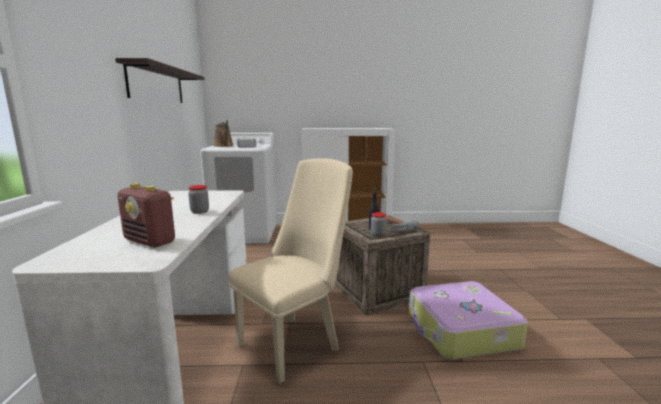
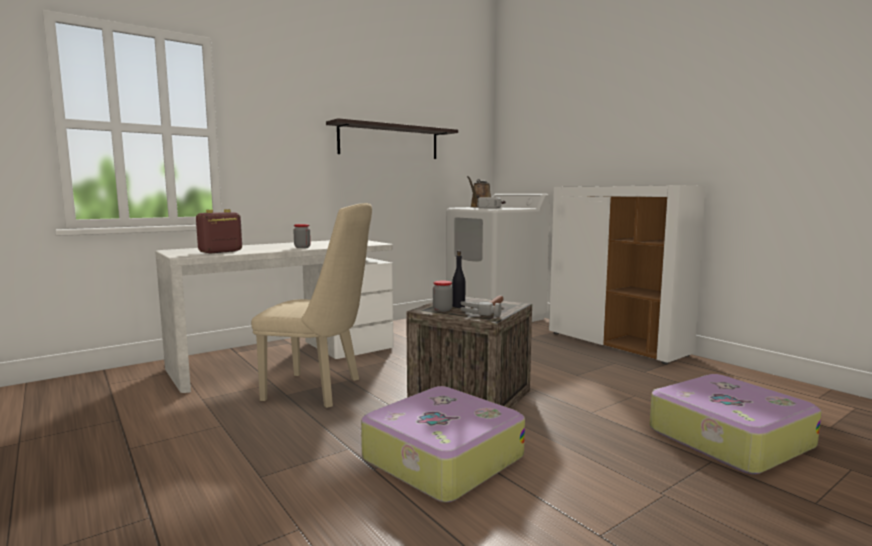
camera: 55 degrees right, 5 degrees down
(150, 241) = (220, 252): radio -> radio turned 45 degrees clockwise
(480, 257) = (727, 438): none -> suitcase

